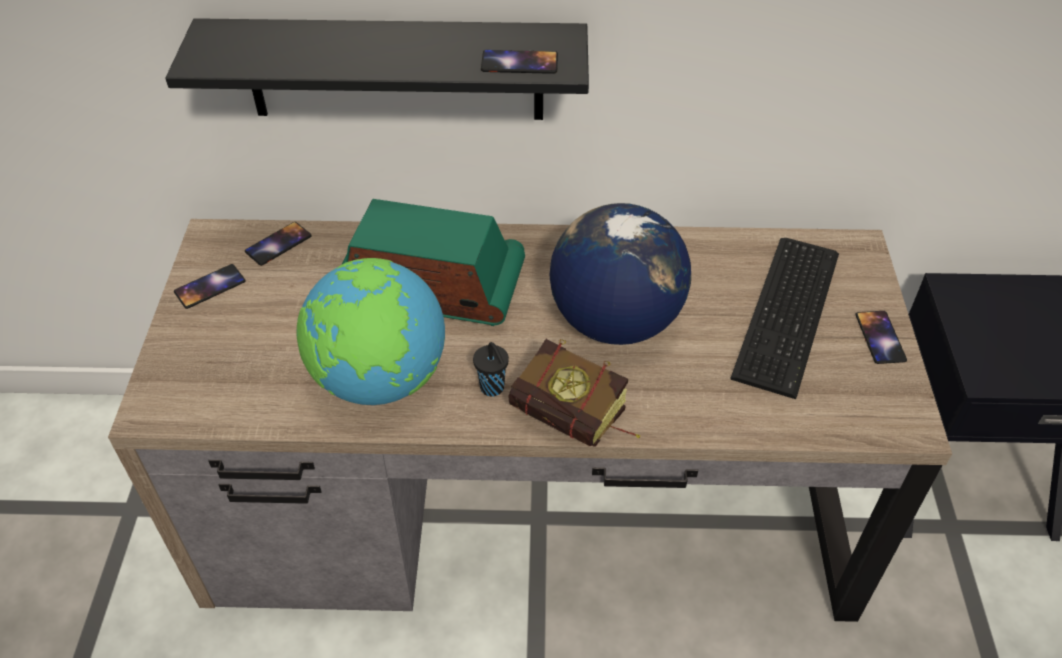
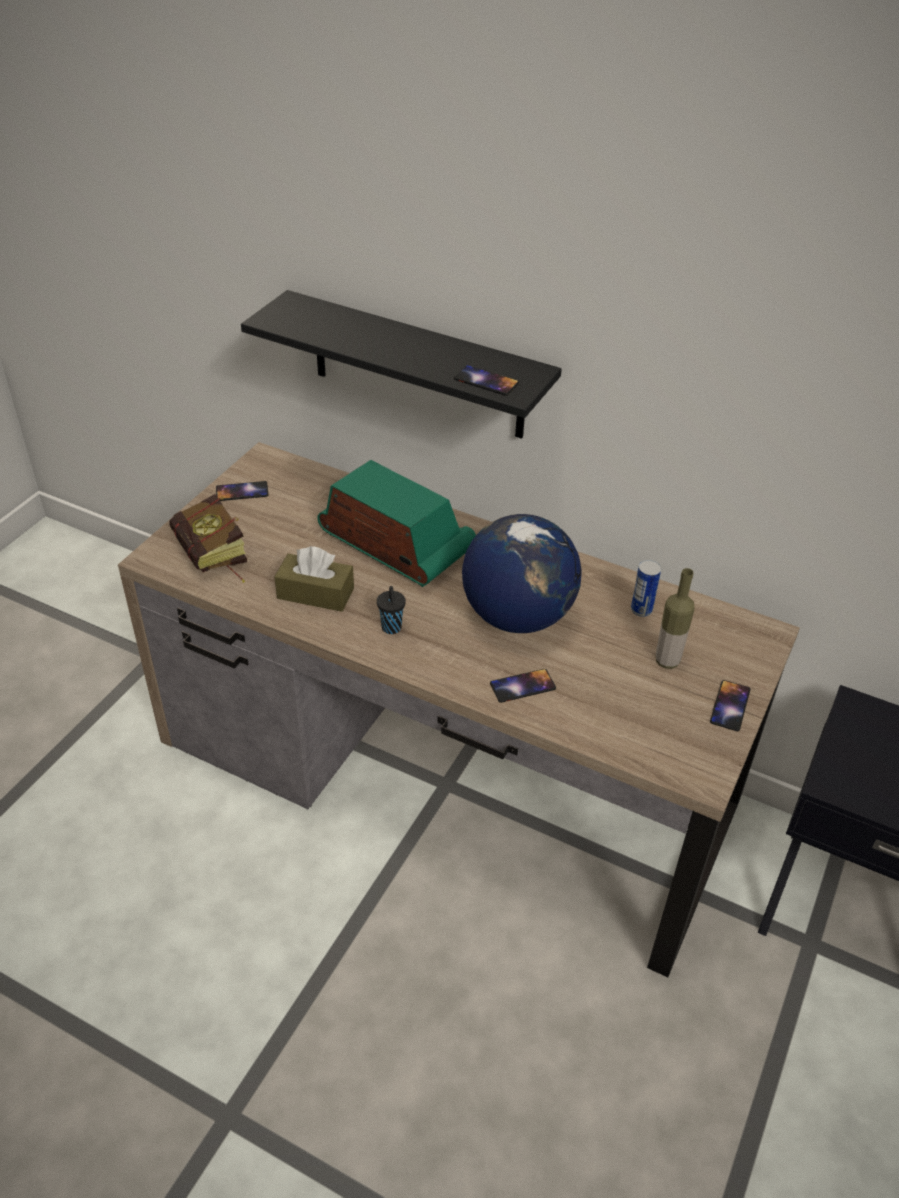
camera: 25 degrees right, 5 degrees down
(278, 244) = (307, 478): phone -> phone (522, 686)
(379, 380) = (315, 593): globe -> brown tissue box
(578, 422) = (437, 674): book -> book (214, 560)
(730, 267) = (641, 610): none -> can
(791, 313) = (667, 661): keyboard -> bottle

